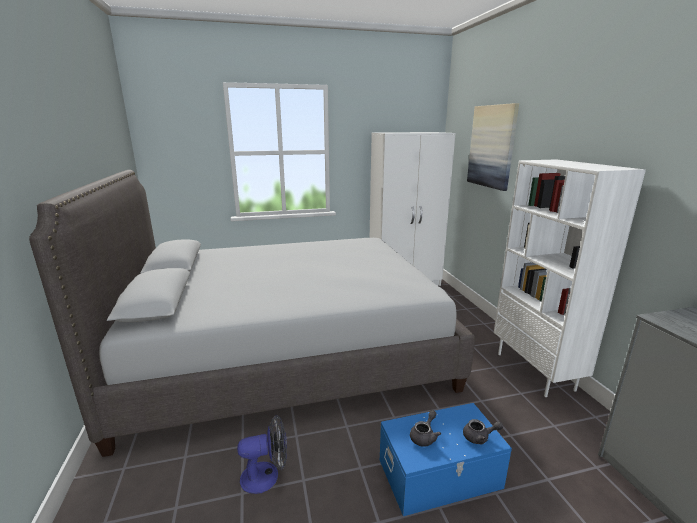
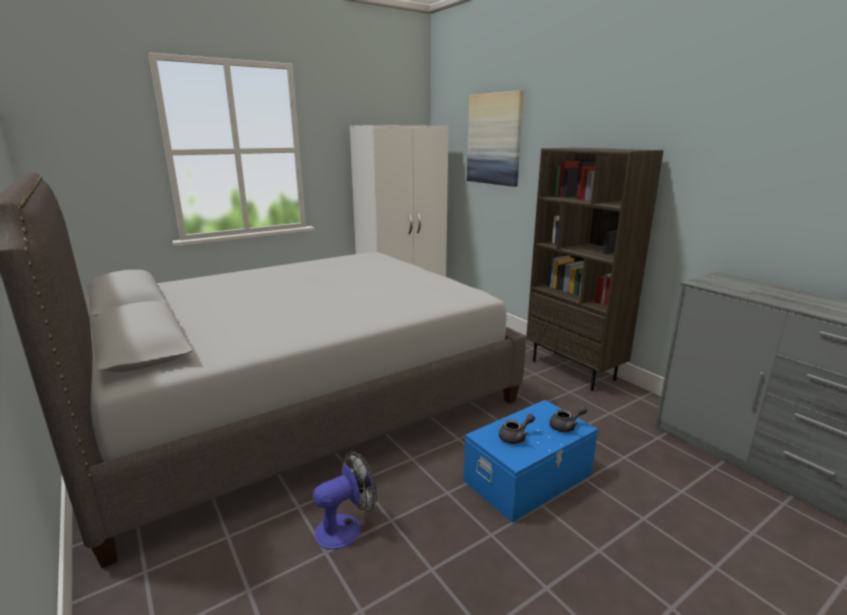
camera: 20 degrees left, 0 degrees up
(424, 436) = (515, 437): grey teapot -> grey teapot turned 45 degrees clockwise
(535, 371) = (574, 370): white bookcase -> brown bookcase

